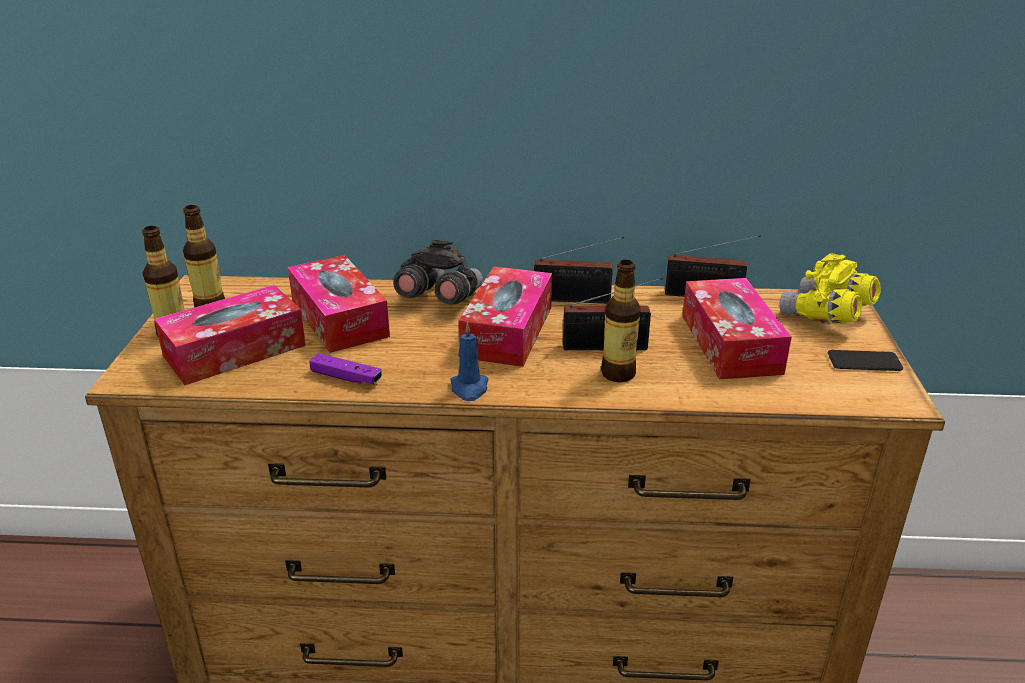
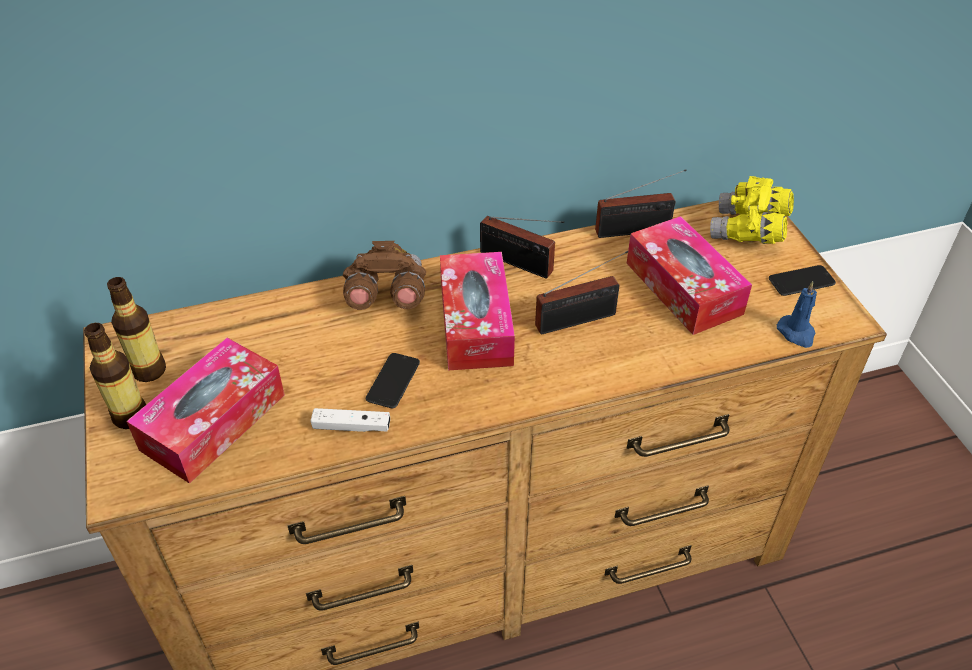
camera: 20 degrees left, 15 degrees up
(339, 318) = (298, 349): tissue box -> none
(346, 377) = (351, 426): purple game controller -> white game controller
(405, 355) = (393, 381): none -> phone
(439, 299) = (386, 296): grey binoculars -> brown binoculars
(469, 388) = (478, 407): blue candle -> blue candle (796, 333)
(576, 299) = (519, 264): radio -> radio turned 45 degrees clockwise
(618, 374) = (603, 352): bottle -> none

